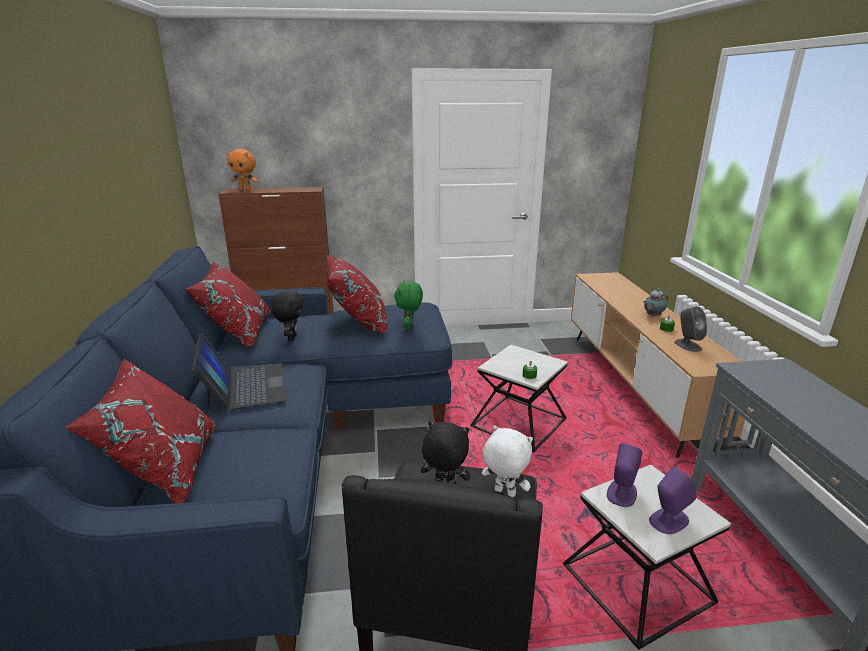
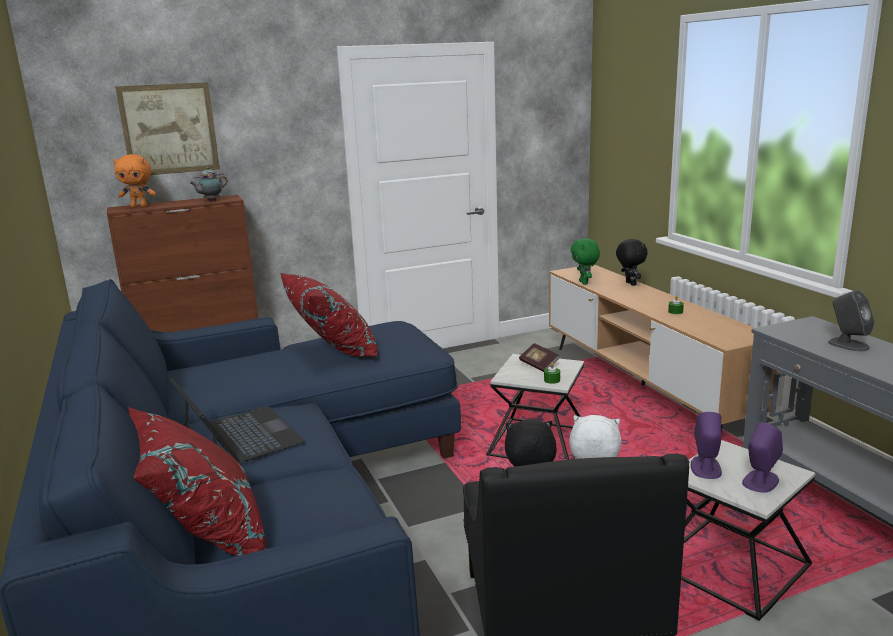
camera: 15 degrees left, 5 degrees down
(238, 333) = (184, 384): red pillow -> none
(273, 130) = (169, 129): none -> picture
(291, 338) = (261, 378): black plush toy -> black plush toy (630, 284)
(409, 327) = (399, 347): green plush toy -> green plush toy (584, 283)
(526, 359) = (539, 365): none -> book
(652, 316) = (654, 302): teapot -> teapot (211, 201)
(687, 345) = (704, 323): grey speaker -> grey speaker (847, 344)

